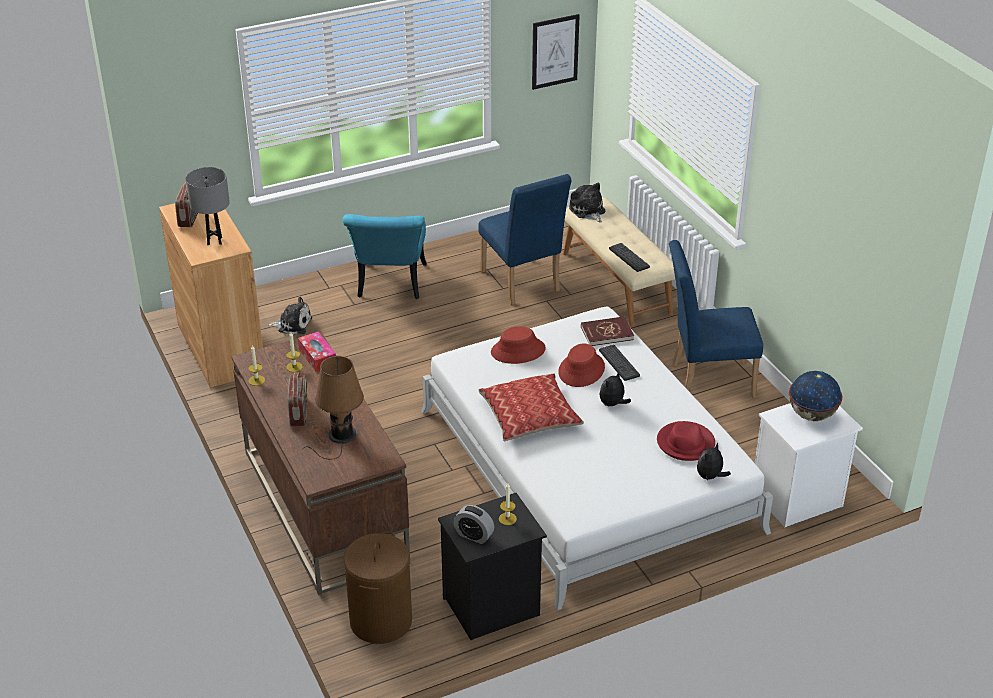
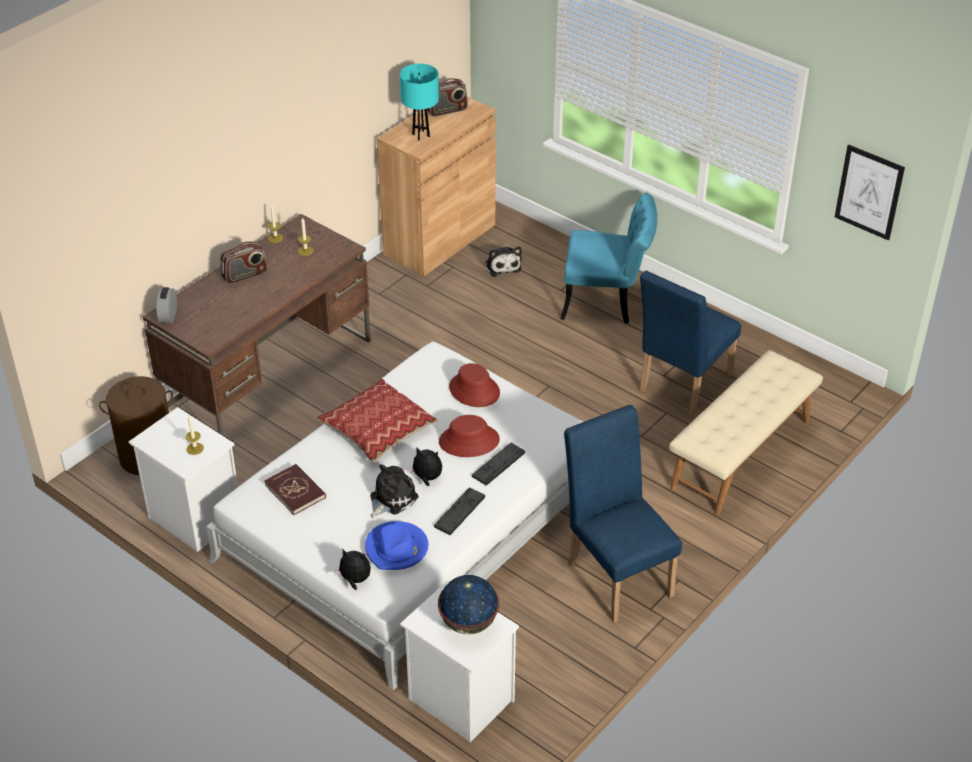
camera: 65 degrees right, 5 degrees up
(214, 241) = (421, 135): grey table lamp -> turquoise table lamp
(317, 357) = (327, 258): tissue box -> none
(340, 437) = (225, 307): brown table lamp -> none
(390, 286) = (607, 301): turquoise chair -> turquoise chair turned 150 degrees counterclockwise
(474, 535) = (163, 435): alarm clock -> alarm clock (168, 316)
(491, 608) = (192, 517): black nightstand -> white nightstand
(588, 211) = (775, 368): plush toy -> plush toy (391, 498)
(607, 333) = (545, 442): red book -> red book (295, 491)
(629, 258) = (708, 423): keyboard -> keyboard (459, 511)
(686, 444) = (397, 548): red hat -> blue hat

